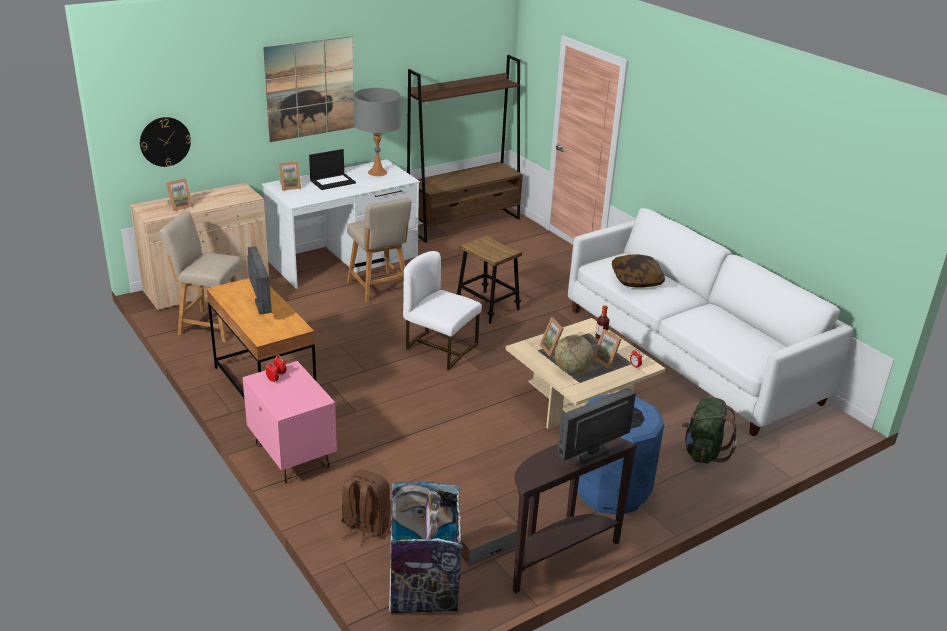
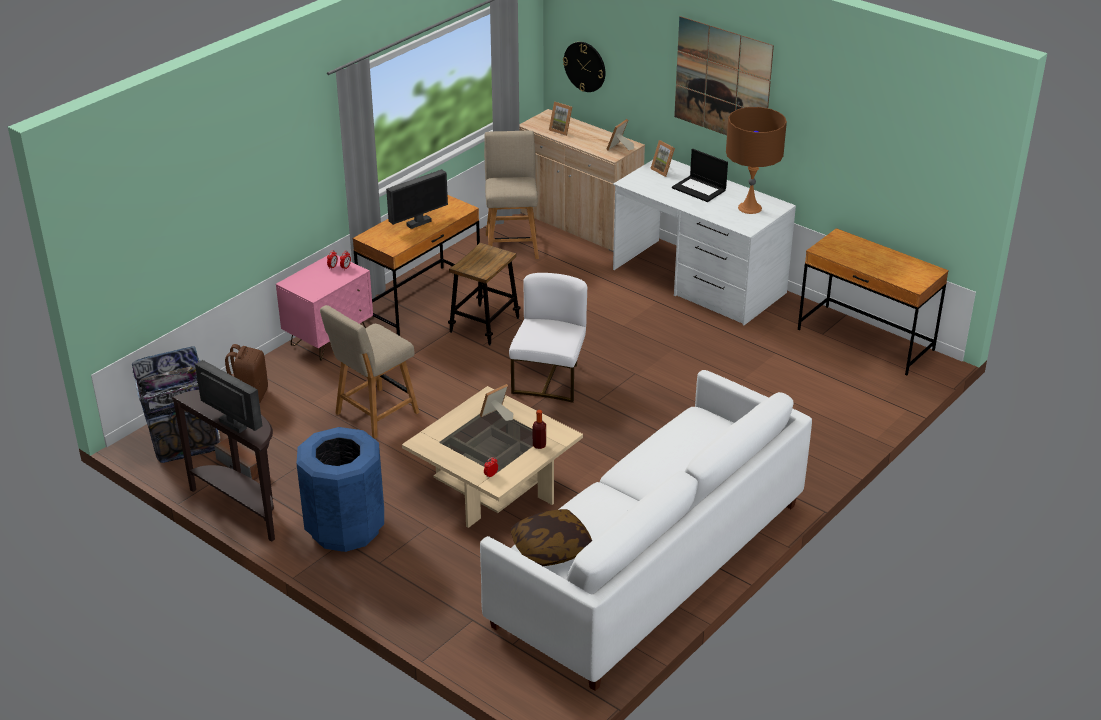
camera: 75 degrees right, 5 degrees up
(377, 172) = (749, 208): grey table lamp -> brown table lamp
(379, 289) = (649, 317): beige chair -> beige chair (374, 415)
(464, 223) = (865, 340): brown bookcase -> brown desk
(487, 307) = (660, 394): stool -> stool (484, 325)
(572, 370) = (459, 434): globe -> none
(607, 361) = (491, 455): picture frame -> picture frame (619, 148)
(636, 280) = (673, 446): pillow -> pillow (551, 548)
(703, 452) = (441, 588): green backpack -> none

